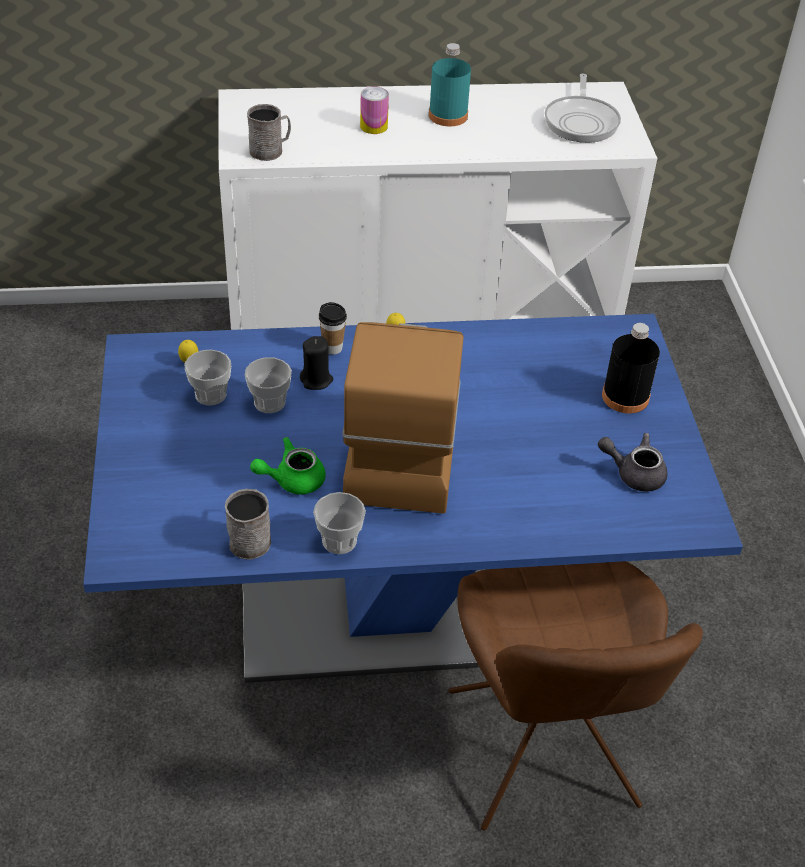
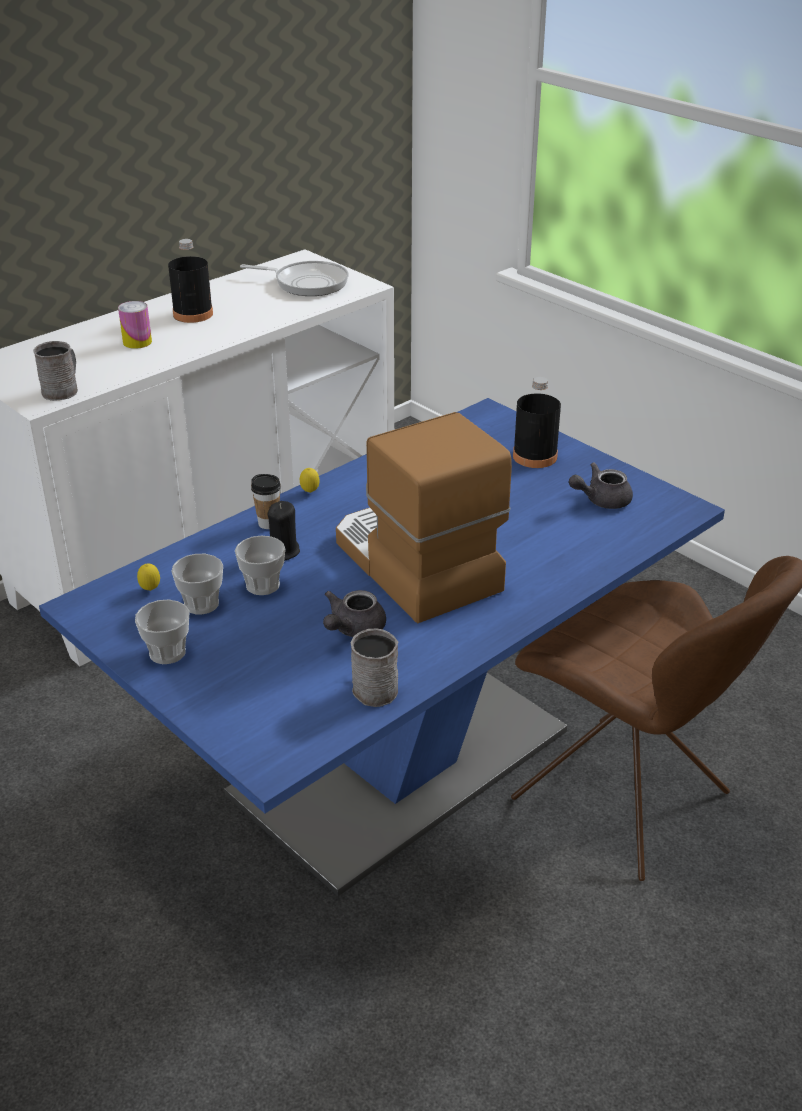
camera: 35 degrees left, 10 degrees down
(292, 480) = (353, 629): green teapot -> grey teapot
(339, 541) = (446, 651): cup -> cup (167, 653)
(448, 115) = (193, 314): turquoise bottle -> black bottle
(581, 121) = (307, 283): frying pan -> frying pan turned 45 degrees counterclockwise

